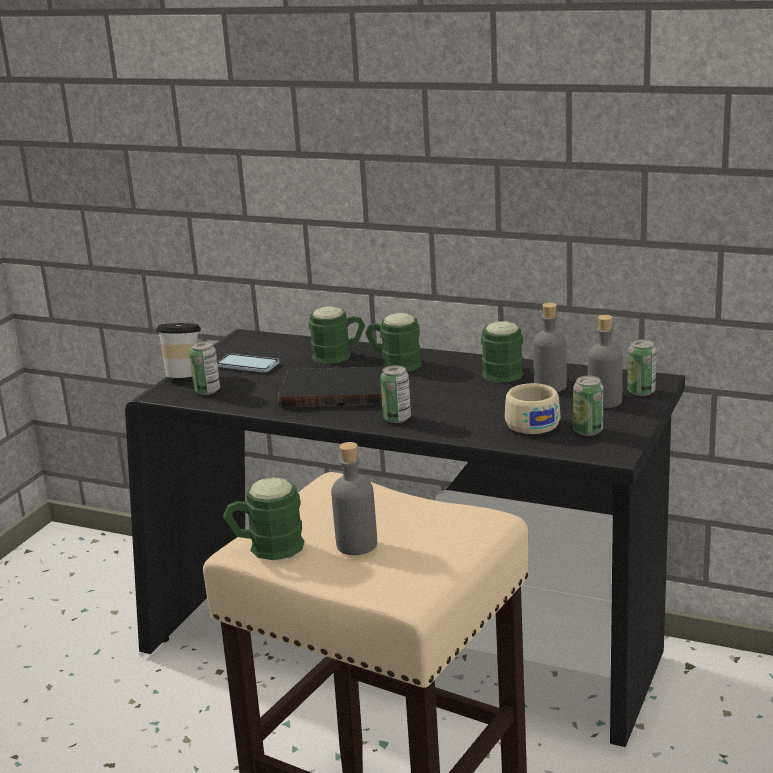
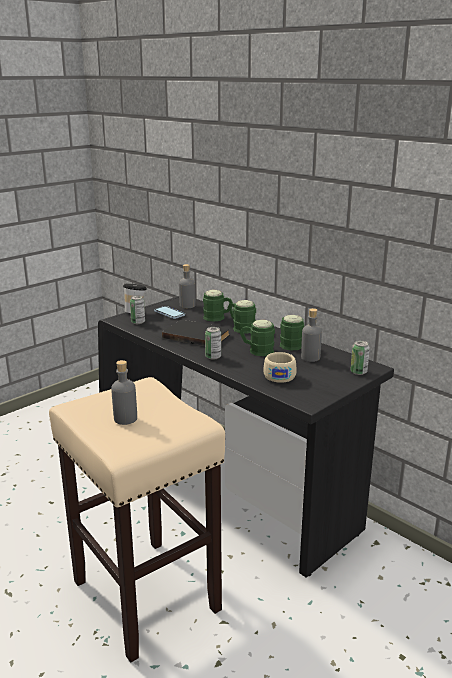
camera: 20 degrees right, 0 degrees up
(266, 547) = (80, 408): green mug -> green mug (256, 350)
(588, 431) = (306, 387): can -> none
(604, 401) = (332, 372): grey bottle -> grey bottle (187, 305)

